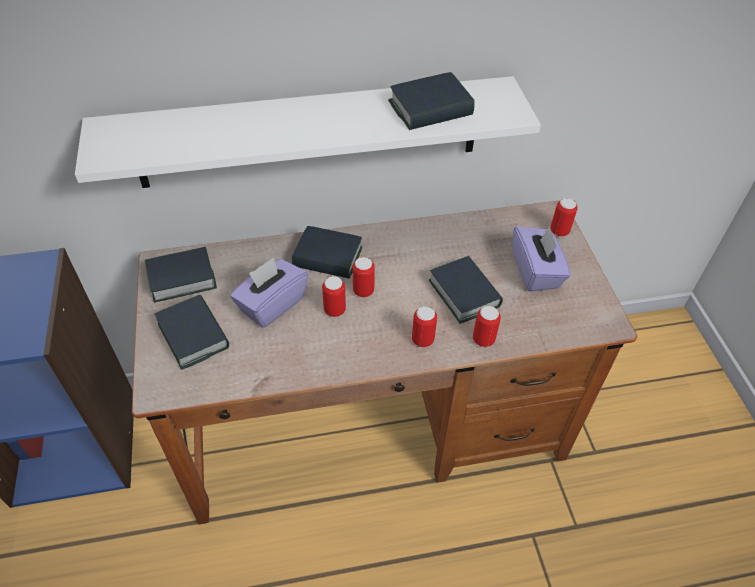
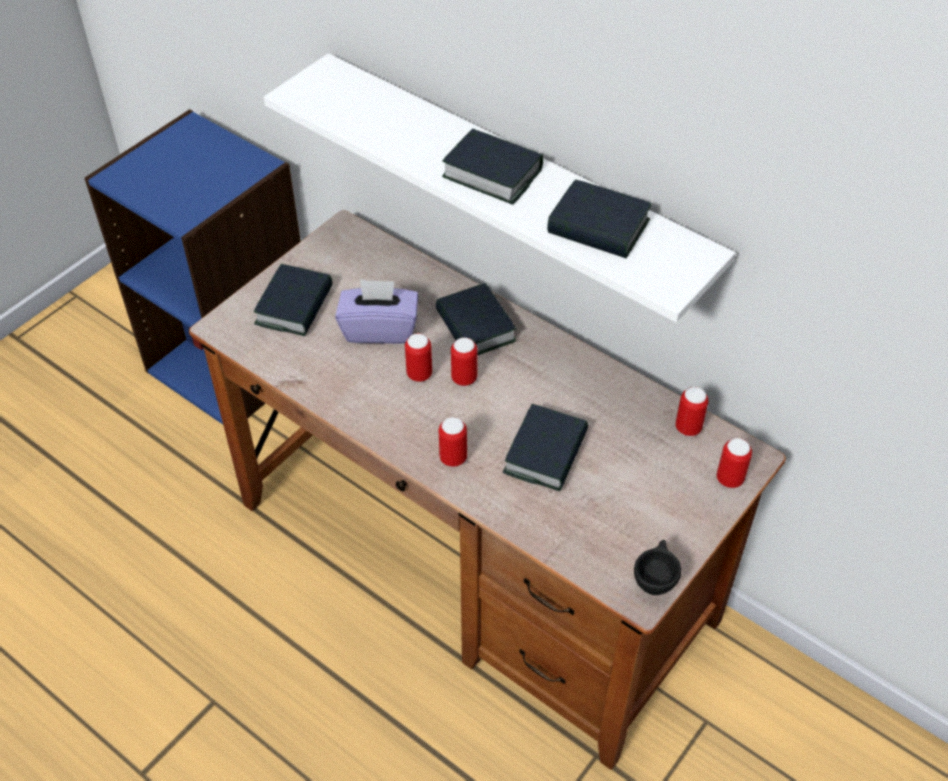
camera: 50 degrees right, 0 degrees up
(181, 278) = (343, 254): book -> book (492, 173)
(483, 340) = (503, 503): can -> can (688, 428)
(536, 271) = (644, 493): purple tissue box -> none
(603, 310) = (654, 580): none -> black cup

